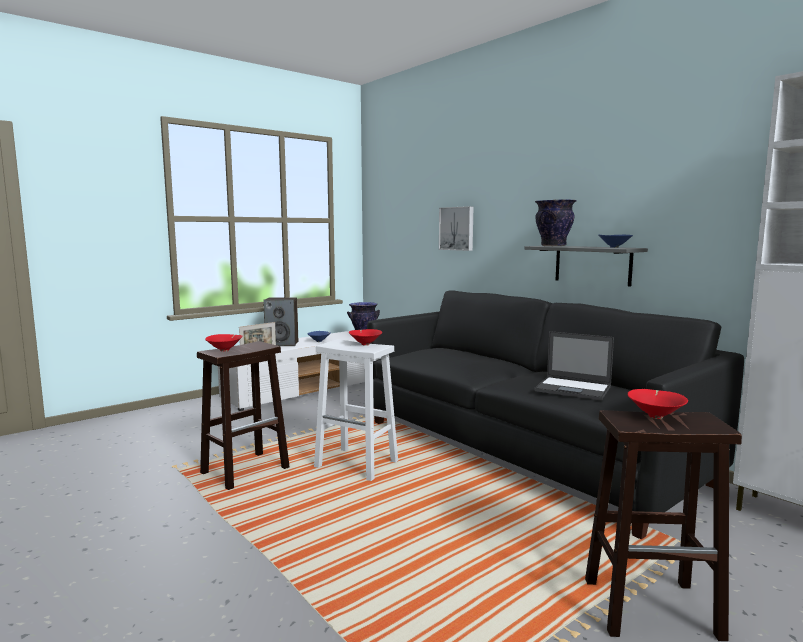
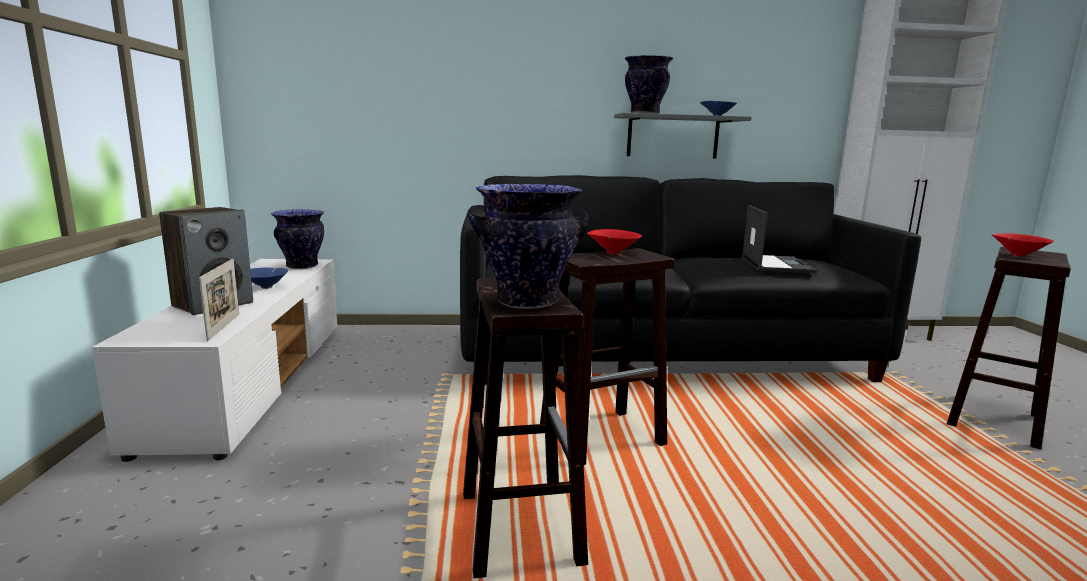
camera: 55 degrees left, 5 degrees up
(225, 350) = (527, 301): red bowl -> vase
(358, 464) = (603, 436): white stool -> brown stool
(457, 228) = (462, 87): picture -> none
(574, 389) = (776, 264): laptop -> laptop turned 60 degrees counterclockwise

